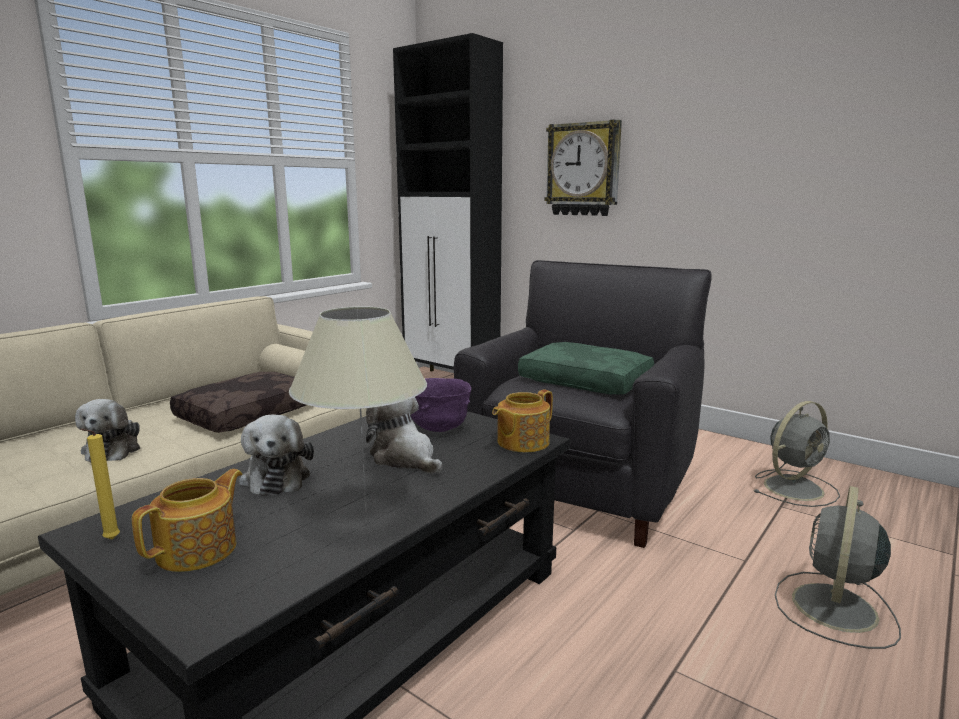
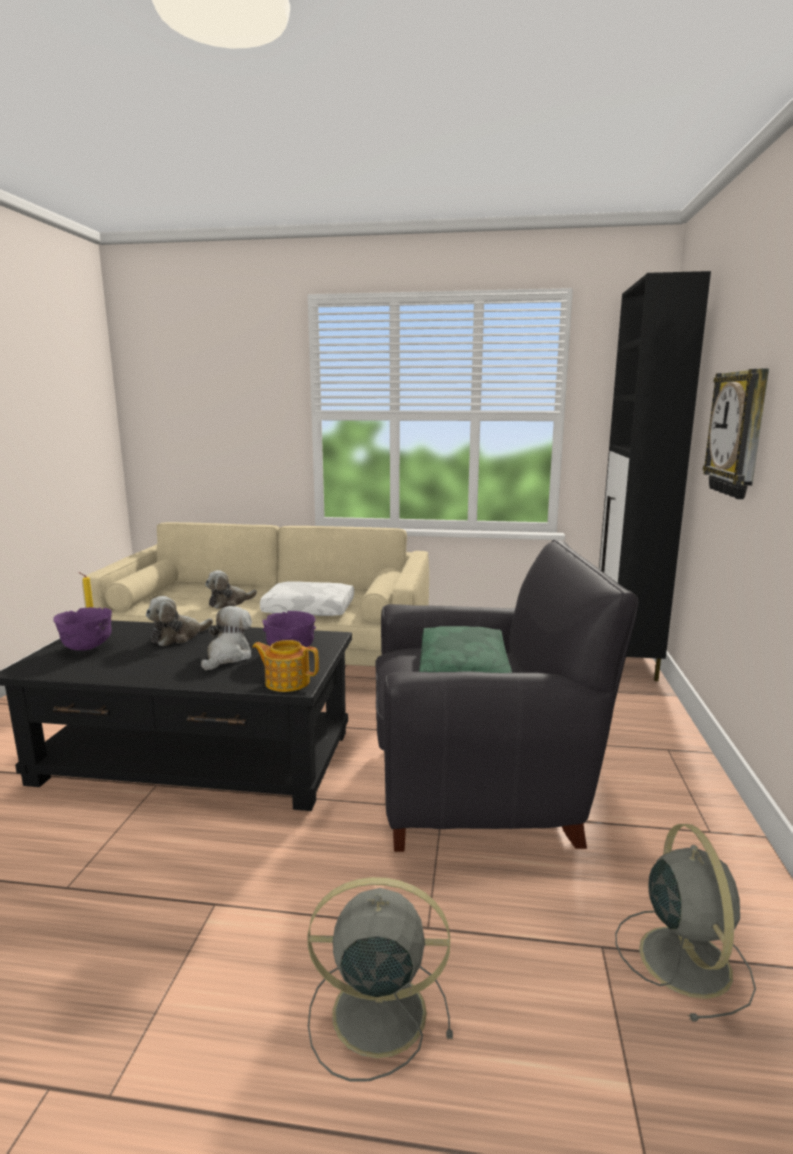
camera: 60 degrees right, 0 degrees up
(199, 550) = (87, 648): teapot -> purple bowl
(247, 414) = (310, 609): brown pillow -> white pillow
(366, 511) = (144, 667): beige table lamp -> none
(795, 487) = (682, 957): grey fan -> grey fan turned 120 degrees counterclockwise

